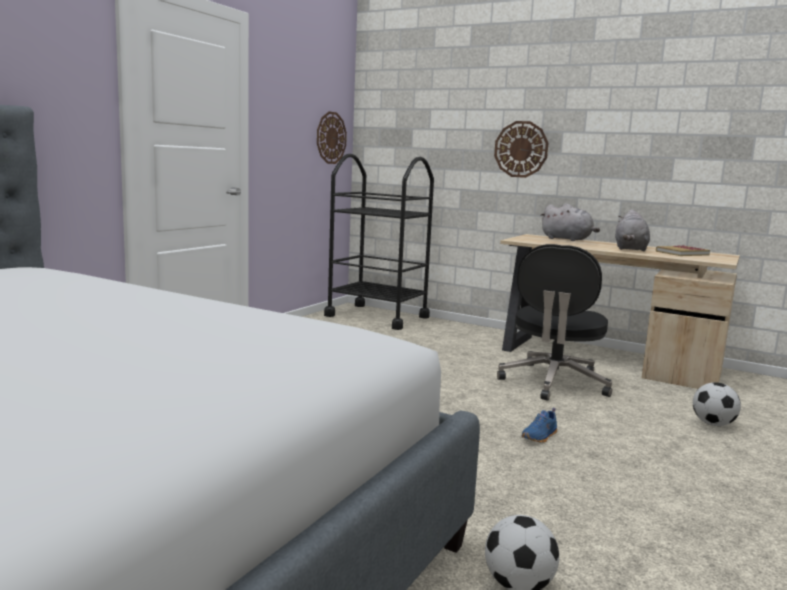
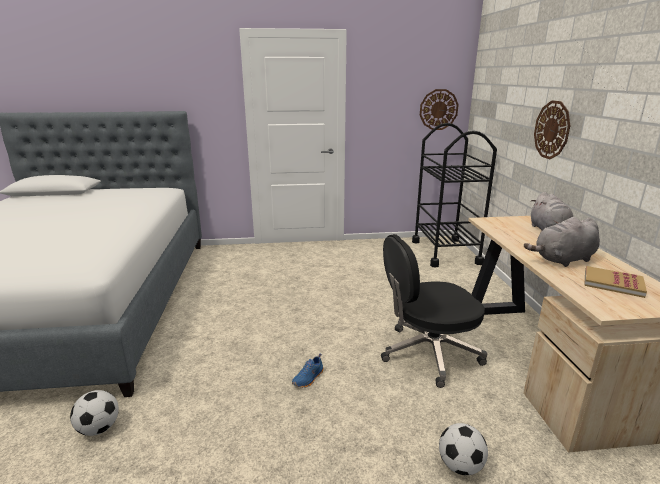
camera: 55 degrees right, 10 degrees up
(540, 436) = (309, 378): blue shoe -> blue shoe turned 60 degrees counterclockwise

